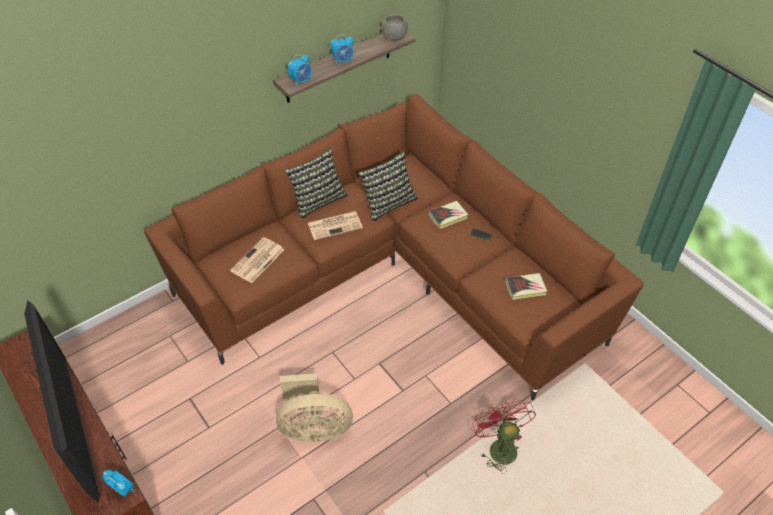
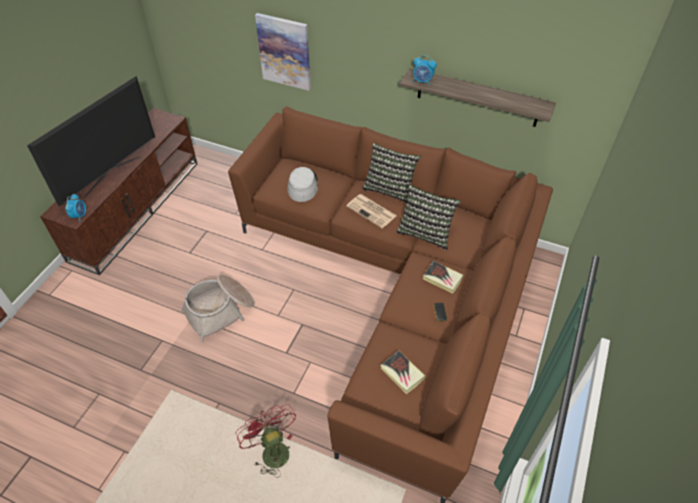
camera: 60 degrees right, 0 degrees up
(135, 154) = (284, 51): none -> picture
(257, 261) = (302, 185): newspaper -> grey hat
(314, 427) = (220, 311): beige fan -> basket
(343, 60) = (471, 91): alarm clock -> none
(395, 37) = (537, 106): grey bowl -> none
(499, 446) = (271, 450): red fan -> red fan turned 75 degrees counterclockwise

